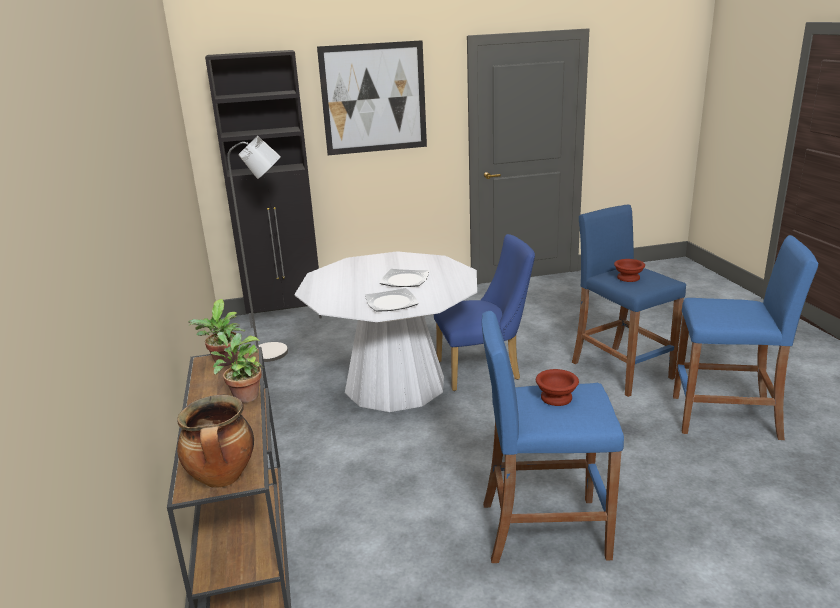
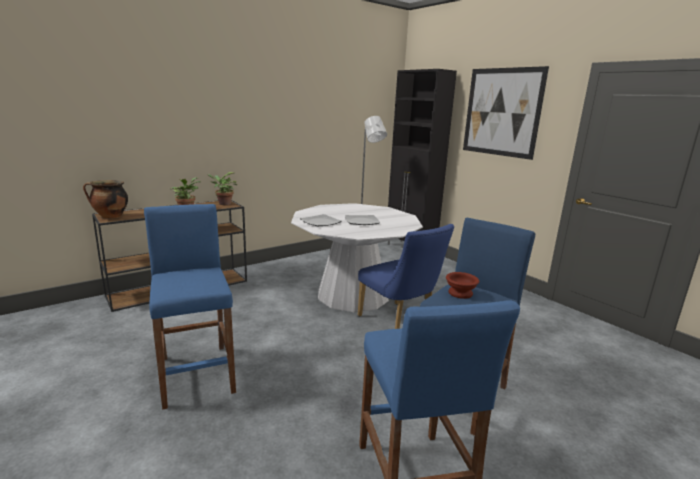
camera: 65 degrees right, 5 degrees down
(557, 397) = (196, 277): brown bowl -> none

